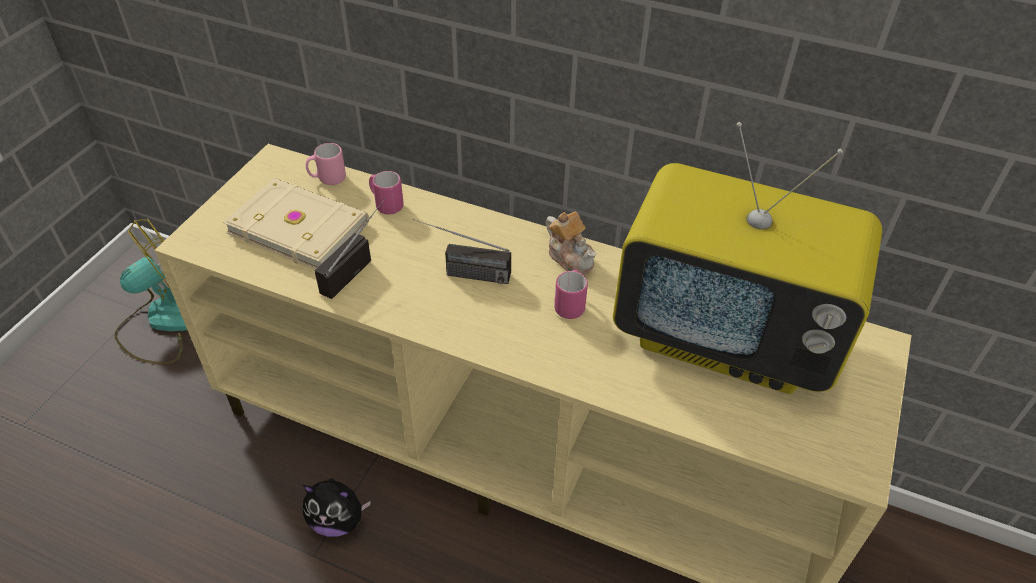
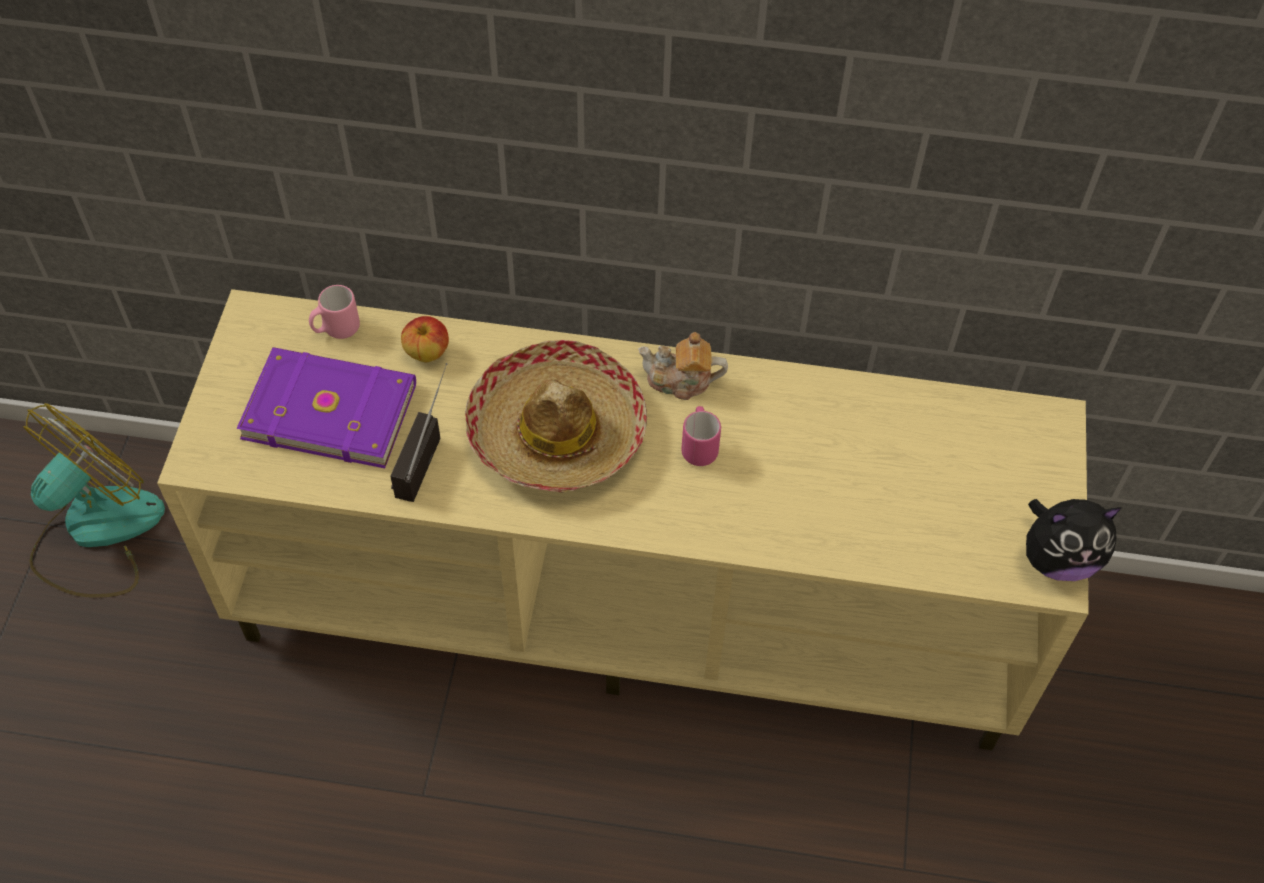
camera: 15 degrees left, 10 degrees up
(299, 226) = (329, 408): beige book -> purple book
(338, 521) = (437, 746): plush toy -> plush toy (1057, 559)
(386, 204) = (427, 352): pink mug -> apple
(461, 273) = (557, 432): radio -> hat
(570, 257) = (680, 381): teapot -> teapot turned 150 degrees clockwise
(727, 336) = (886, 448): television -> none

